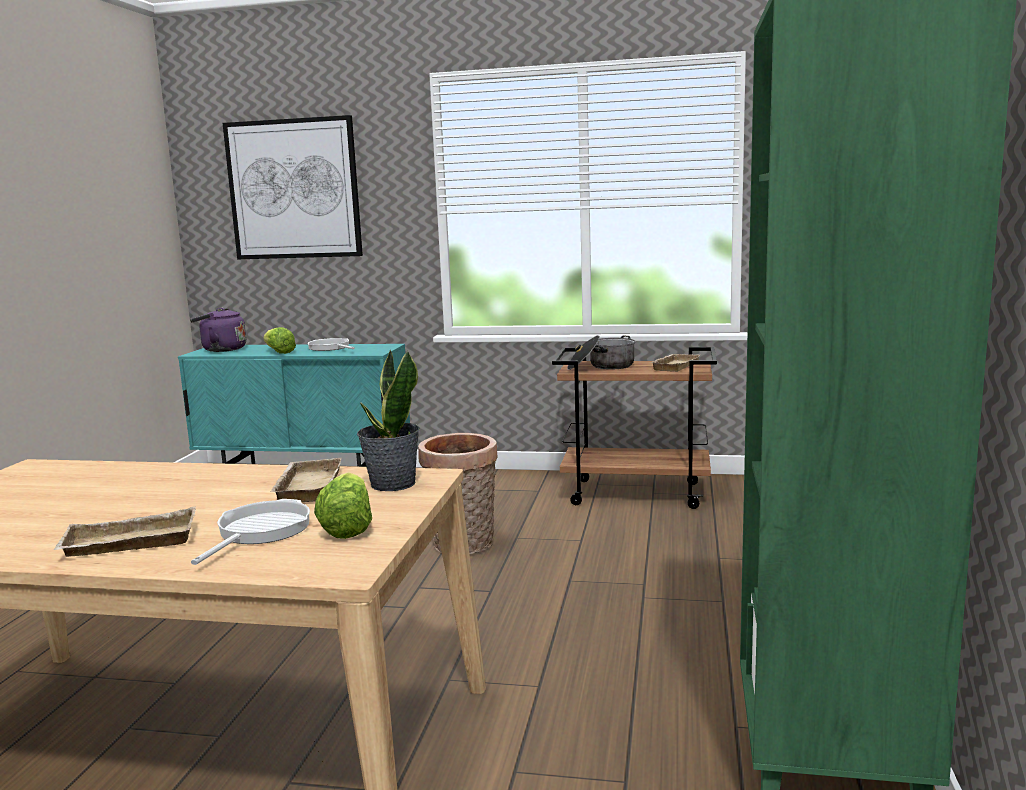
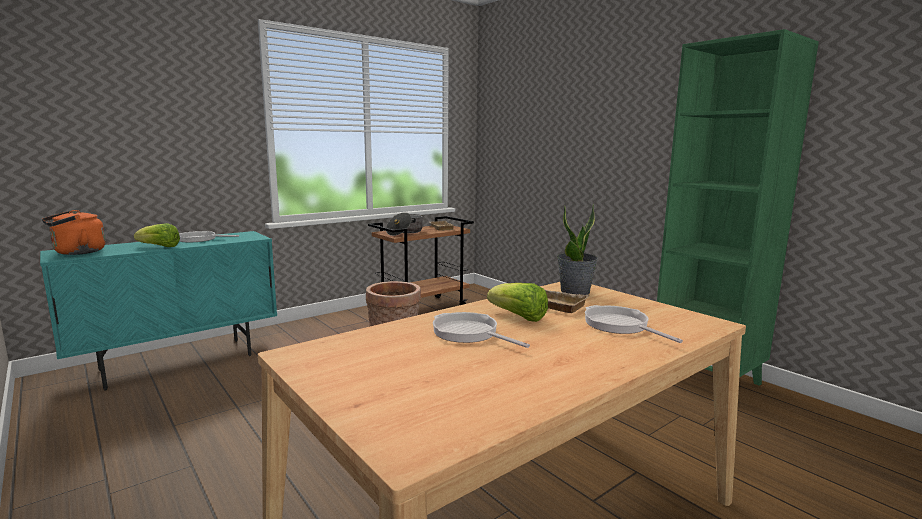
camera: 50 degrees left, 0 degrees up
(128, 544) = (594, 355): beige tray -> none
(148, 490) = (468, 333): none -> frying pan
(221, 350) = (76, 252): purple kettle -> orange kettle
(294, 189) = (126, 98): picture -> none
(348, 527) = (641, 311): lettuce -> lettuce (518, 317)

